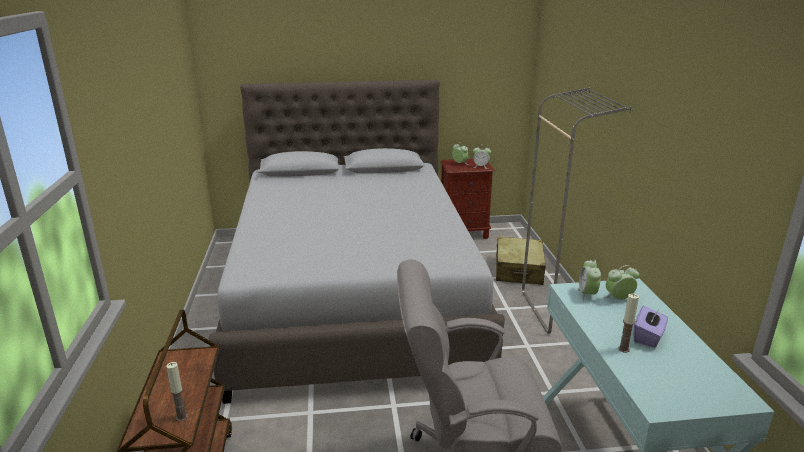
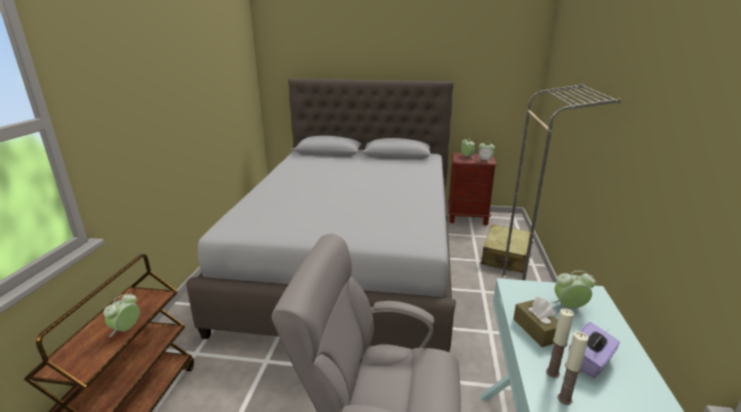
camera: 15 degrees right, 0 degrees up
(181, 417) = (98, 355): candle -> candle (564, 399)
(587, 295) = (533, 296): alarm clock -> alarm clock (126, 329)
(599, 321) = (536, 330): none -> brown tissue box

